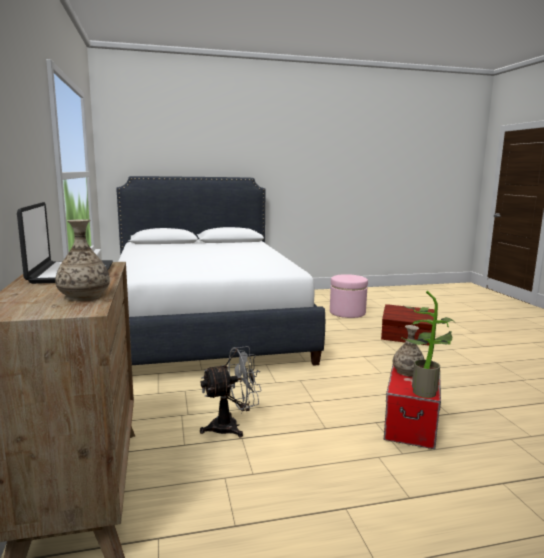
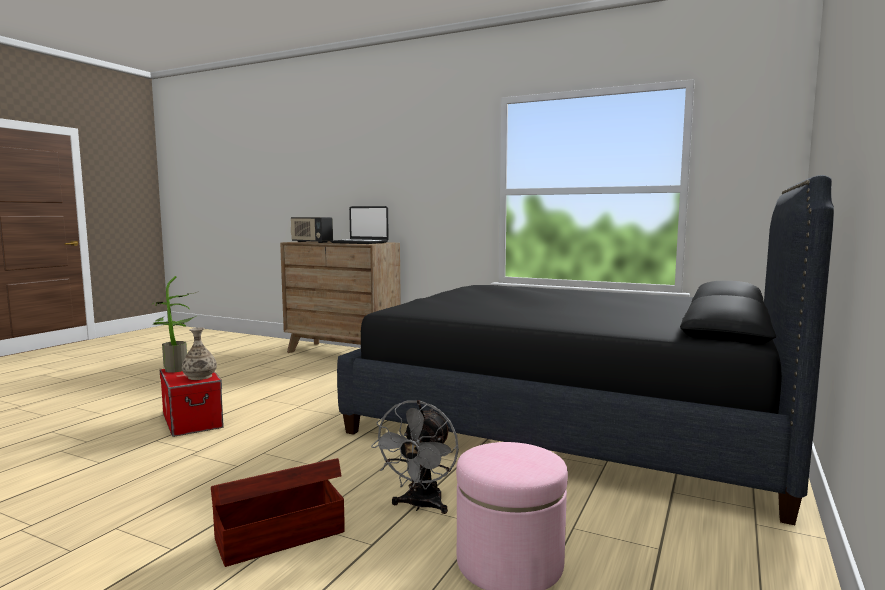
camera: 130 degrees right, 5 degrees down
(84, 296) = (311, 242): vase -> radio
(205, 326) = (573, 421): white bed -> black bed
(231, 427) = (327, 380): grey fan -> grey fan (420, 506)

